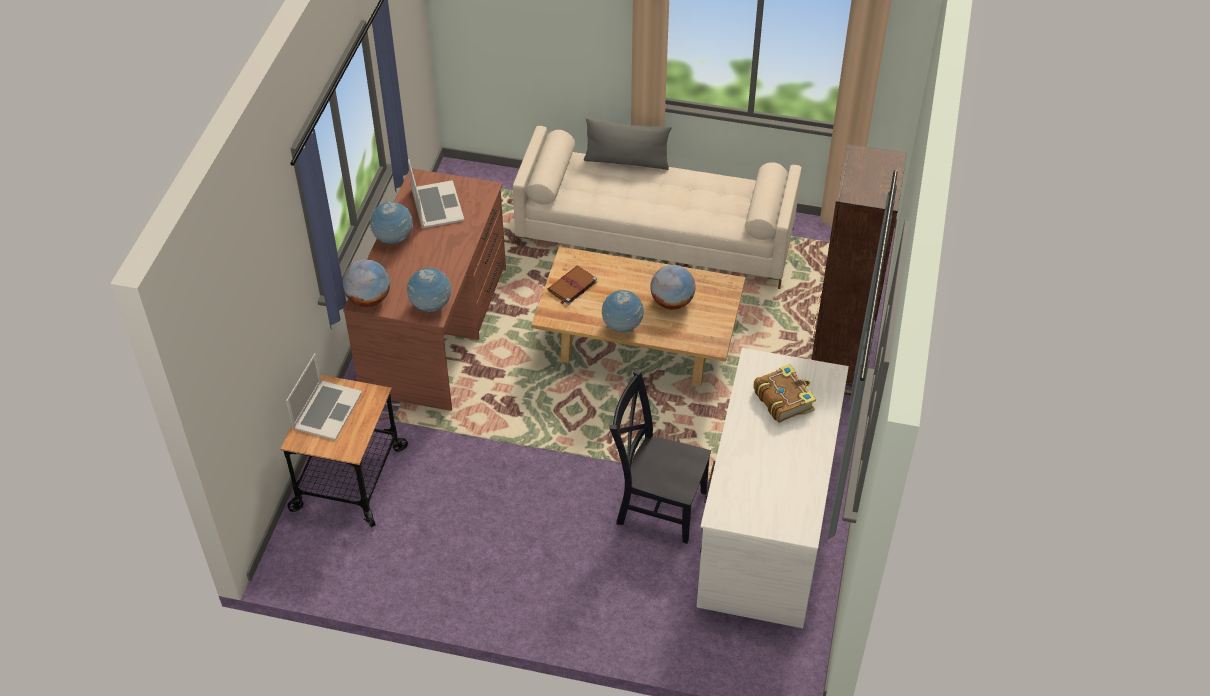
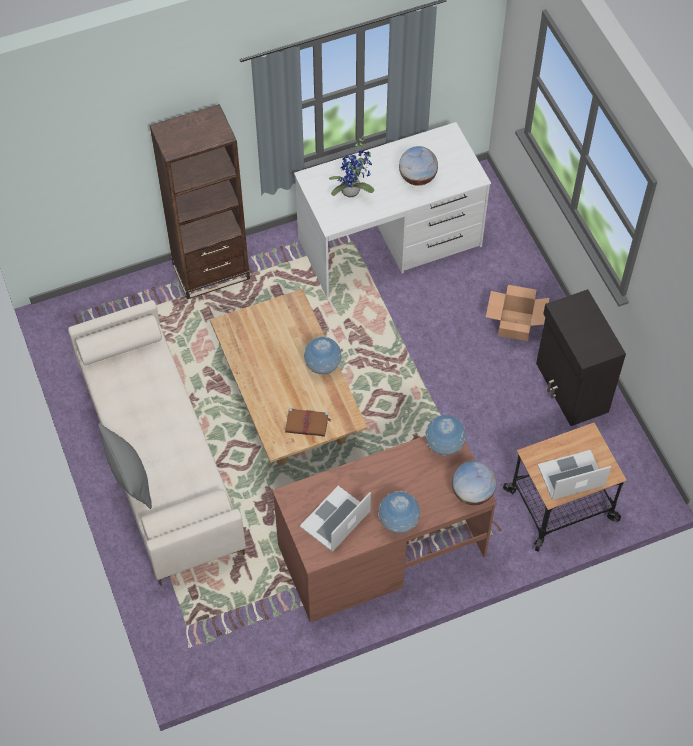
camera: 125 degrees left, 10 degrees up
(456, 570) = (571, 388): none -> black cabinet
(570, 571) = (515, 325): none -> cardboard box
(657, 505) = (423, 308): black chair -> none
(672, 302) = (273, 350): globe -> globe (417, 178)
(783, 399) = (353, 191): book -> potted plant

